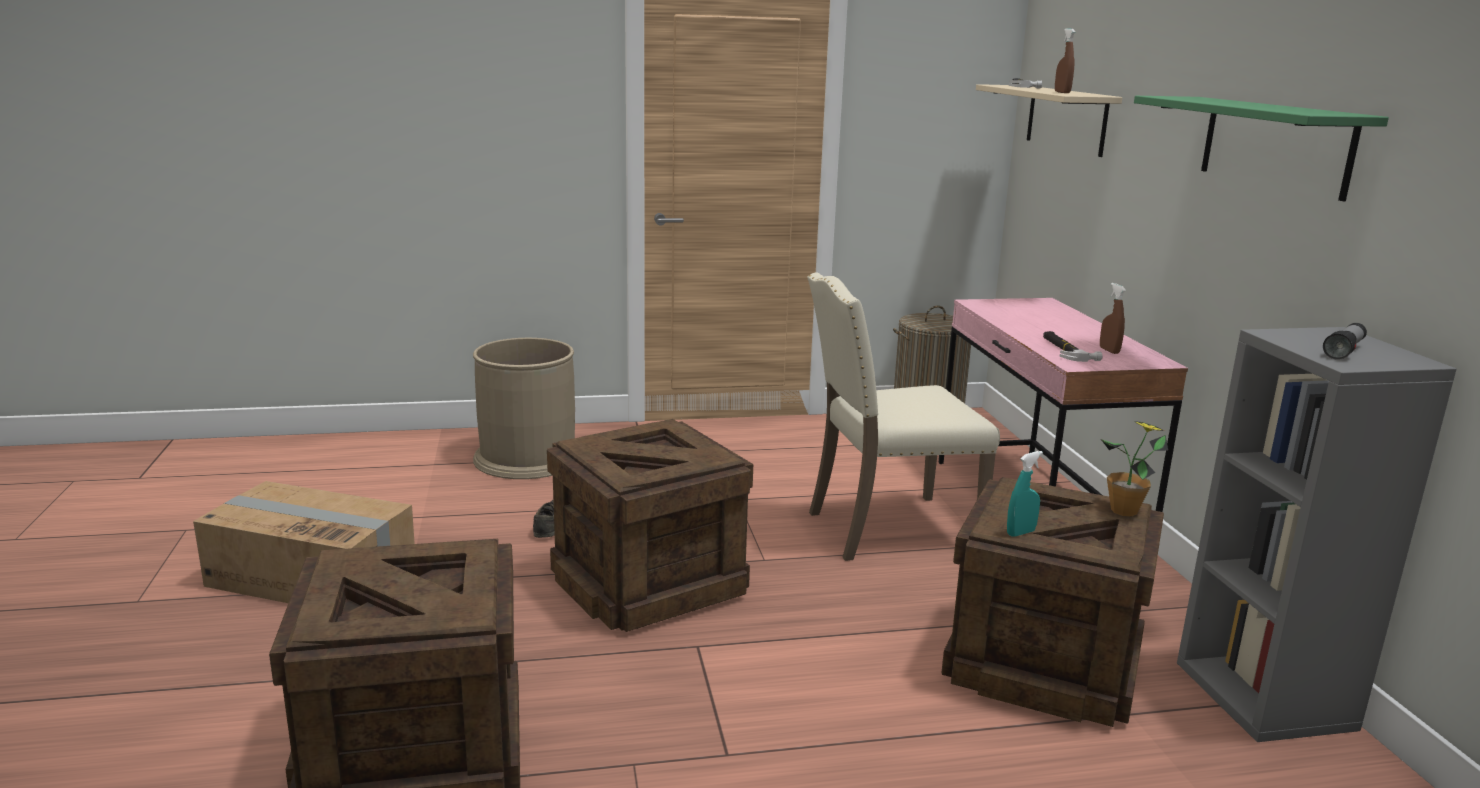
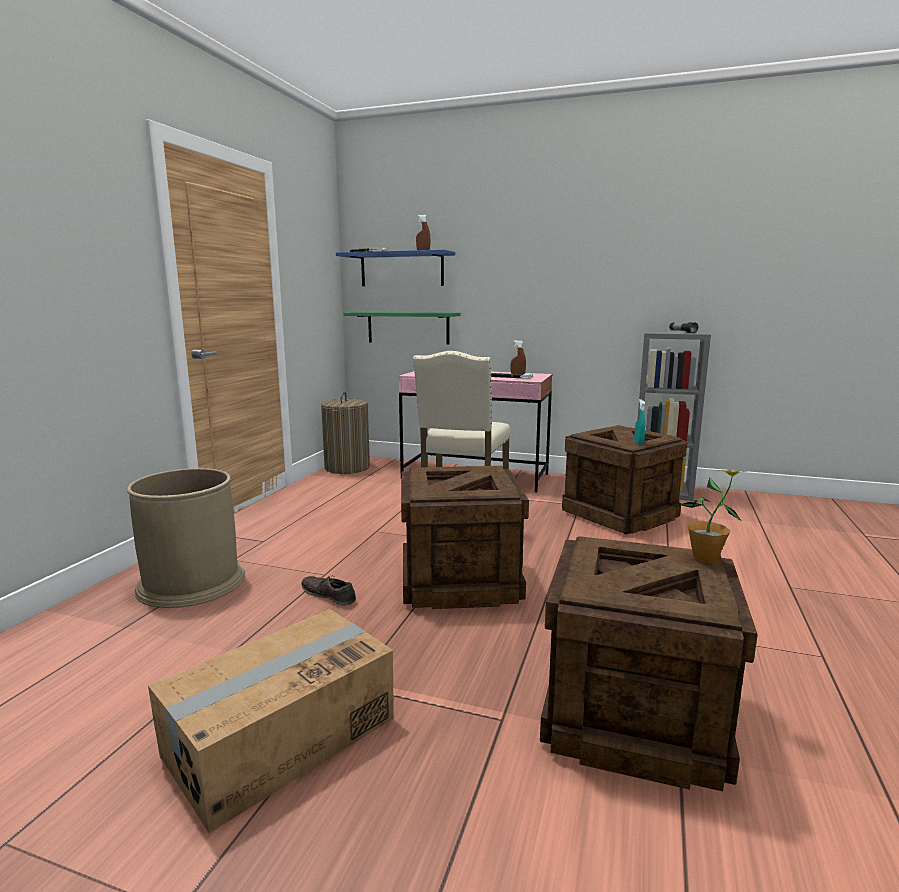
camera: 60 degrees left, 5 degrees down
(1066, 119) = (401, 269): beige shelf -> blue shelf
(1124, 511) = (624, 428): potted plant -> potted plant (705, 558)
(1275, 145) = (581, 262): green shelf -> green shelf (408, 327)

